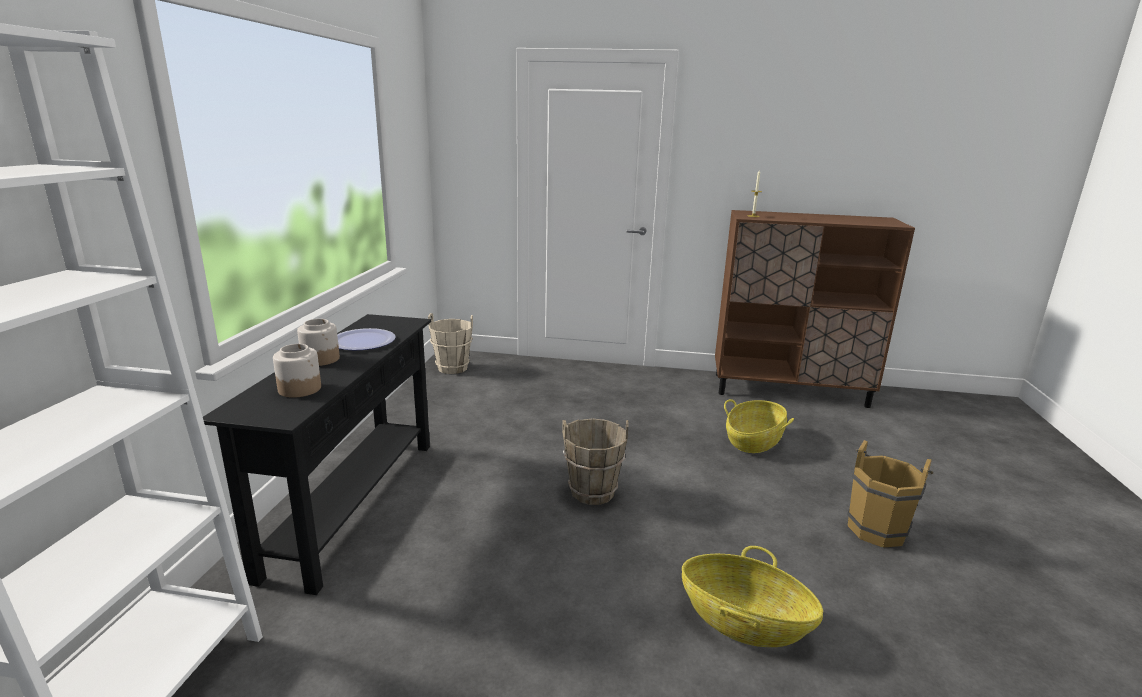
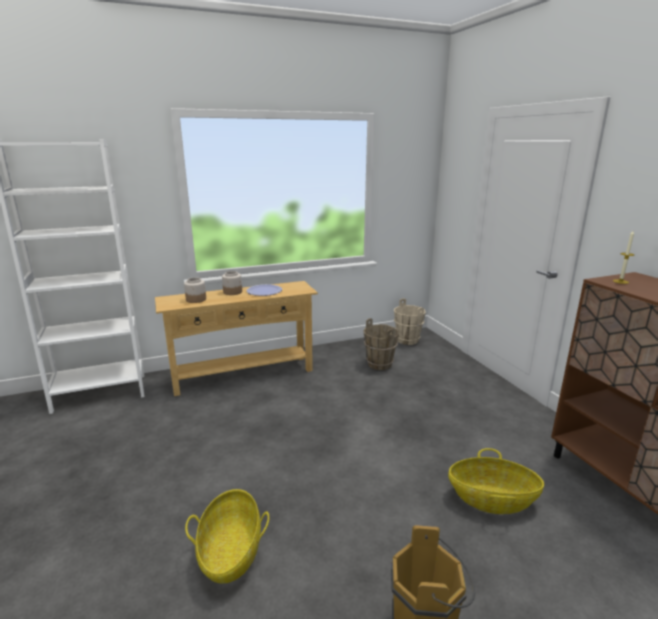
camera: 60 degrees right, 0 degrees up
(353, 503) = (243, 374): black console table -> beige console table
(592, 492) = (322, 439): brown bucket -> brown bucket (380, 364)

